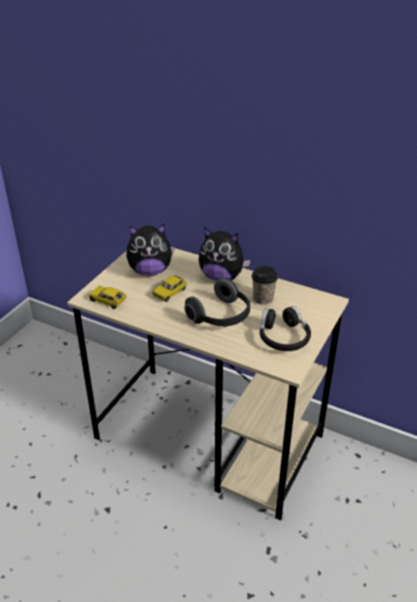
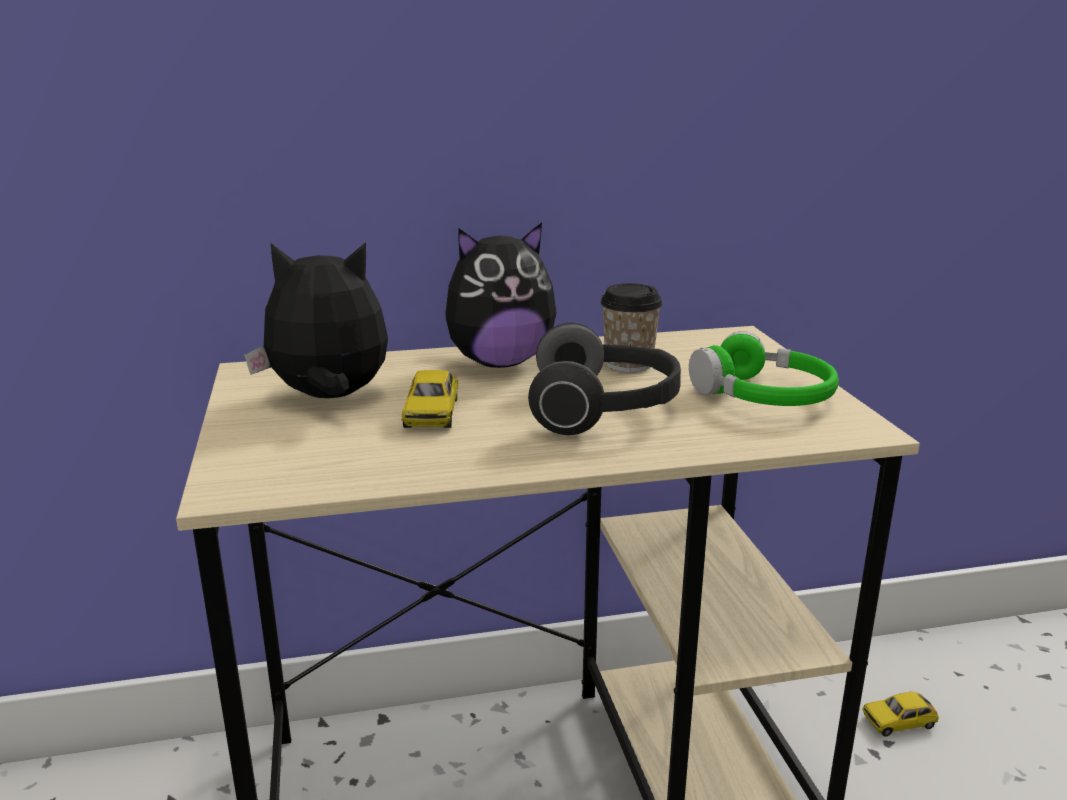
camera: 40 degrees left, 15 degrees down
(108, 300) = (298, 473): toy car -> toy car (898, 721)
(150, 271) = (329, 398): plush toy -> plush toy turned 135 degrees counterclockwise
(283, 337) = (763, 396): black headphones -> green headphones

